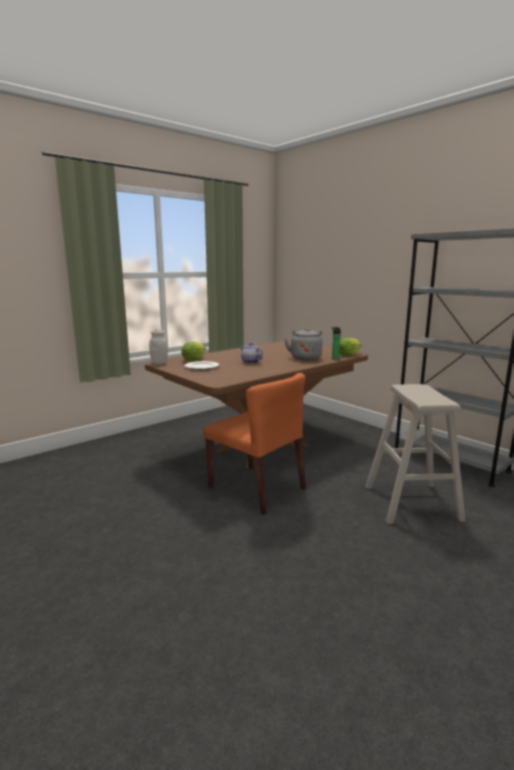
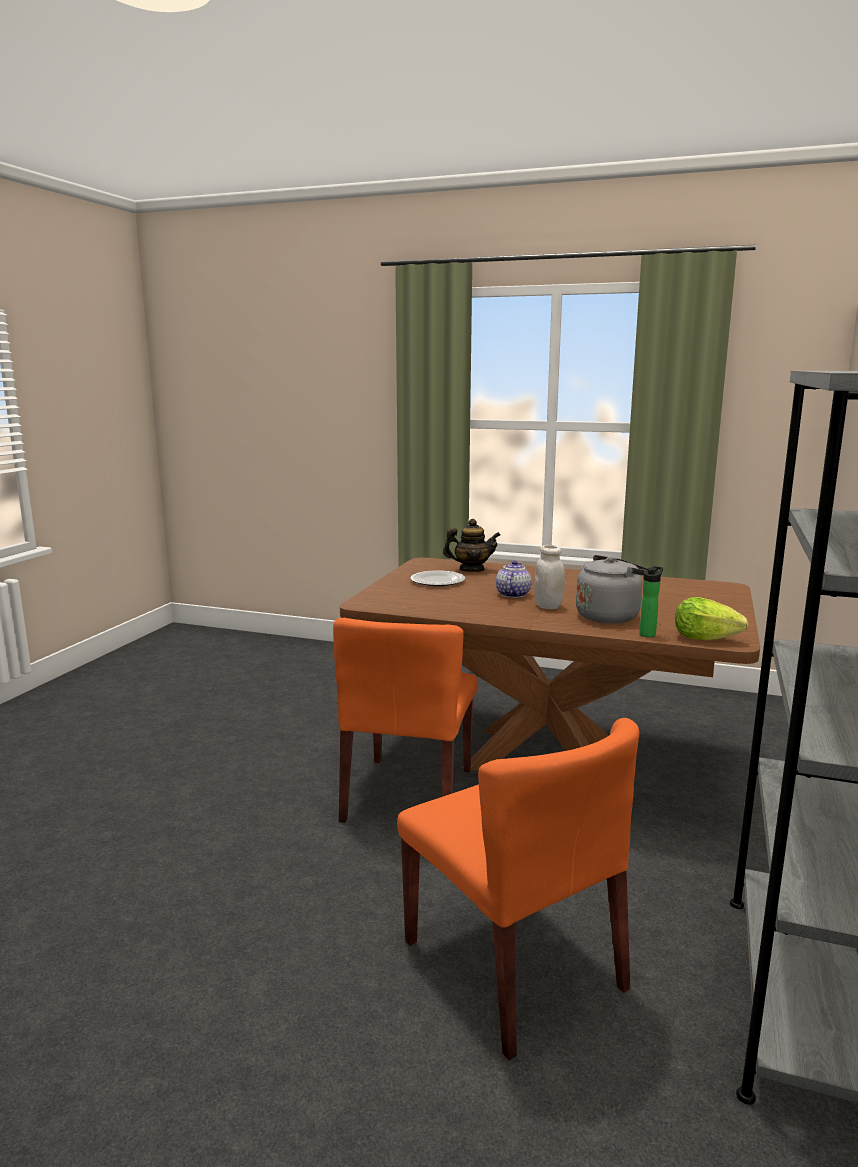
camera: 60 degrees right, 0 degrees up
(159, 363) = (424, 562): white jar -> white jar (548, 606)
(193, 360) = (471, 570): lettuce -> teapot
(412, 503) = (514, 965): beige stool -> orange chair

